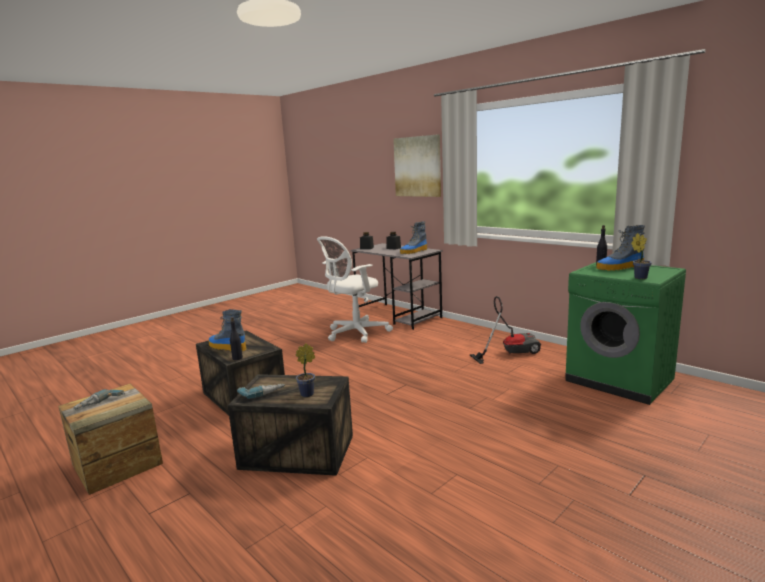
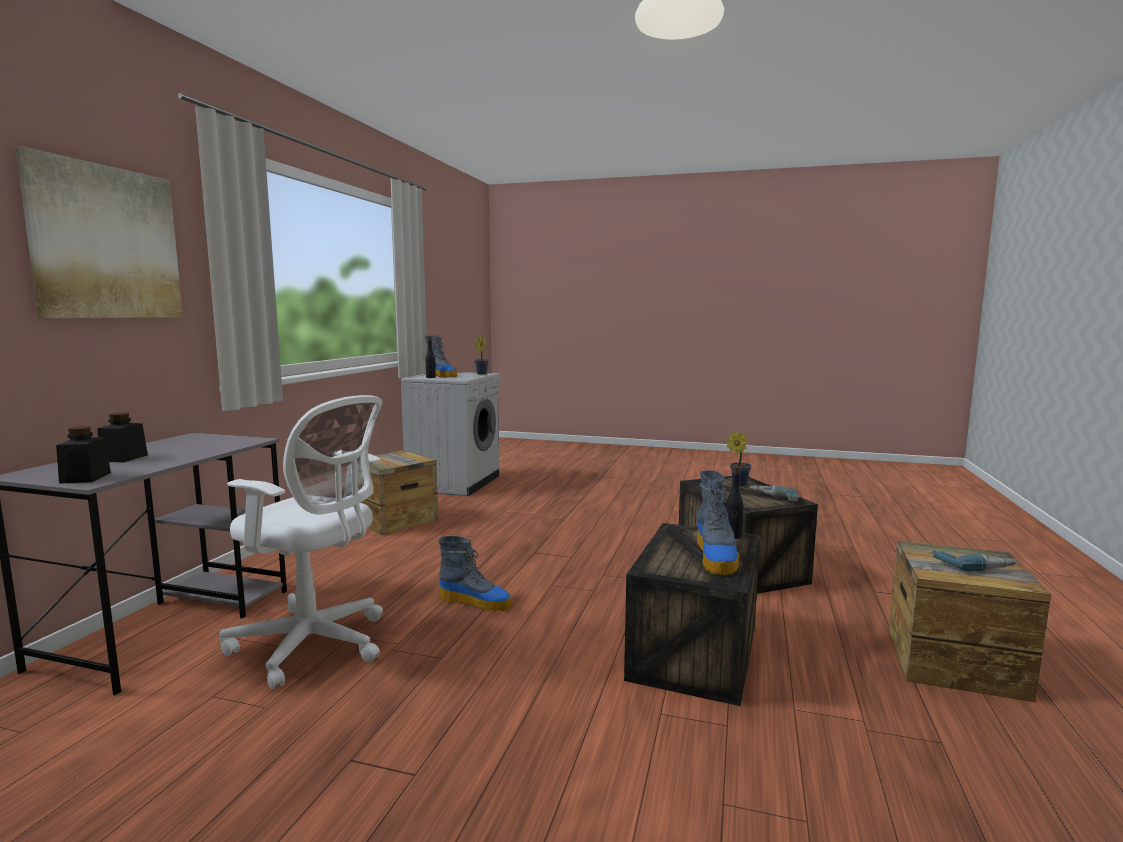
camera: 120 degrees left, 5 degrees down
(414, 251) = (200, 442): boot -> boot (476, 602)
(510, 352) = (394, 520): vacuum cleaner -> crate
(618, 381) = (456, 483): green washing machine -> white washing machine

